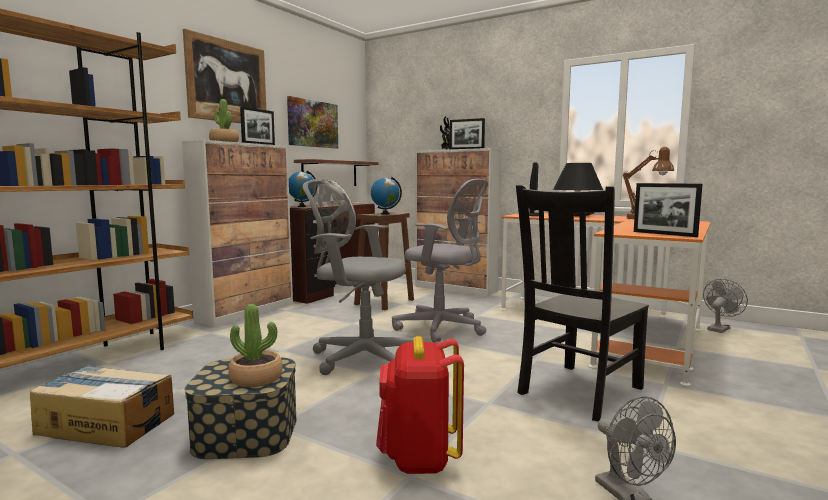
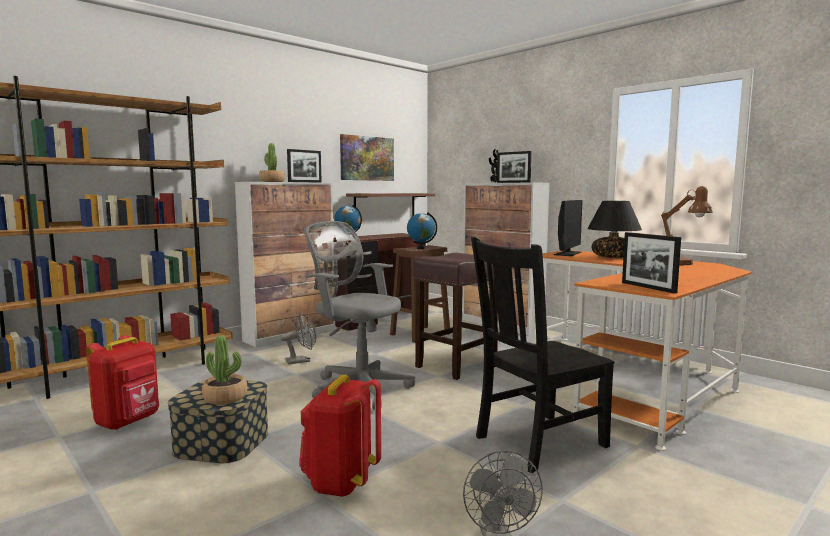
camera: 15 degrees right, 0 degrees up
(106, 423) = (129, 421): cardboard box -> red backpack
(227, 81) = (280, 126): picture -> none
(443, 328) = (455, 366): grey office chair -> brown stool
(719, 328) = (765, 392): grey fan -> grey fan (301, 361)

